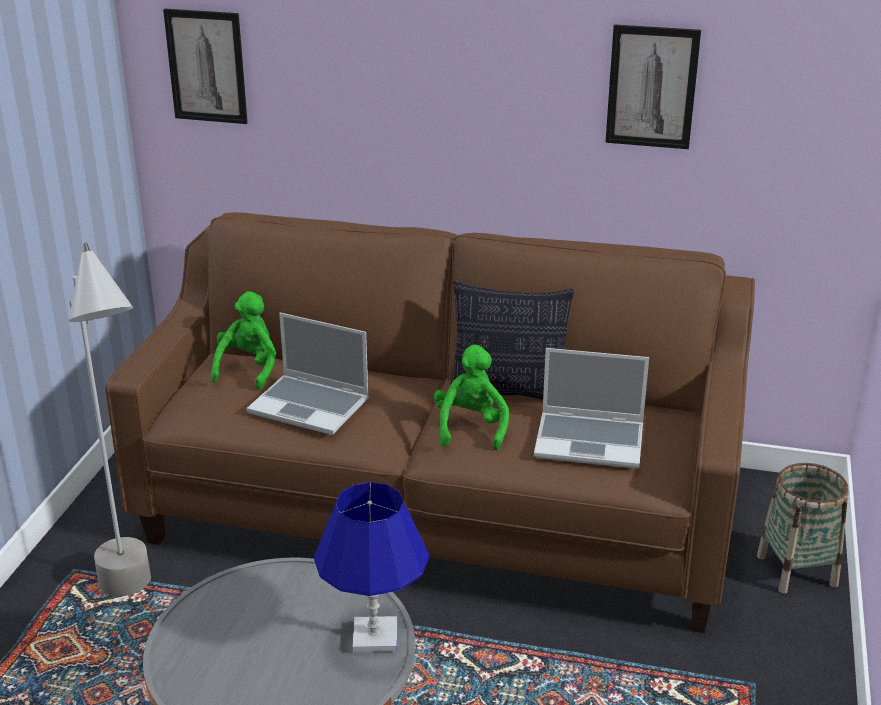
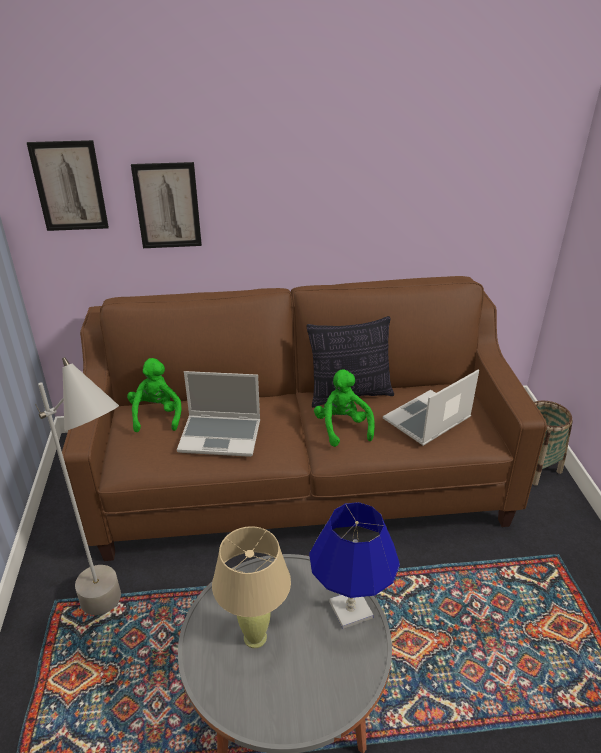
camera: 20 degrees left, 5 degrees up
(247, 634) = (255, 638): none -> beige table lamp
(591, 441) = (427, 420): laptop -> laptop turned 150 degrees clockwise
(652, 87) = (413, 166): picture -> picture (167, 206)

